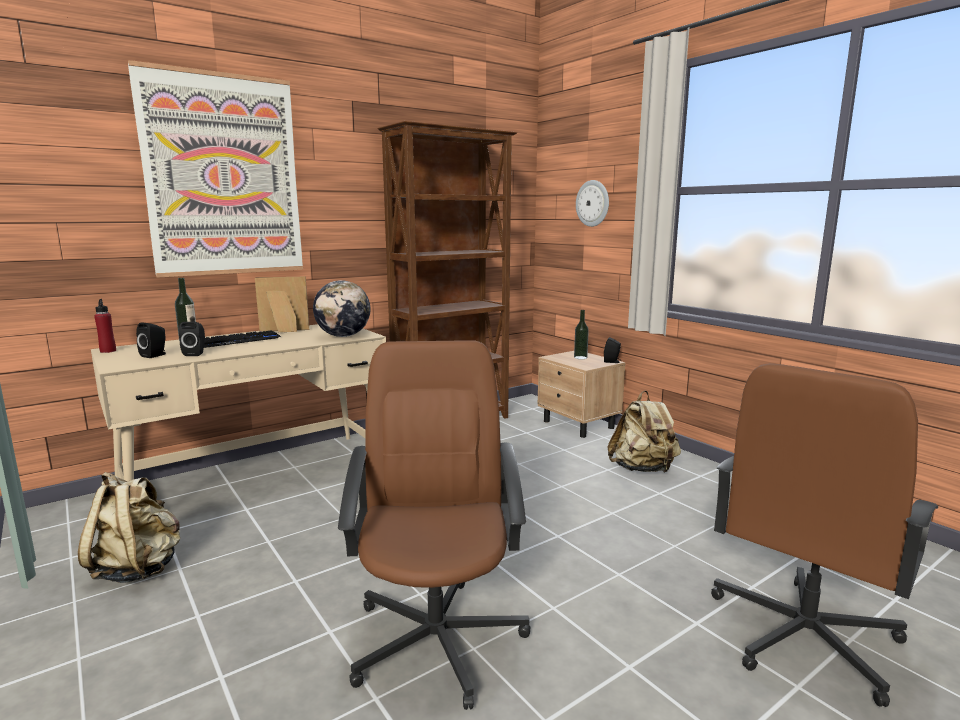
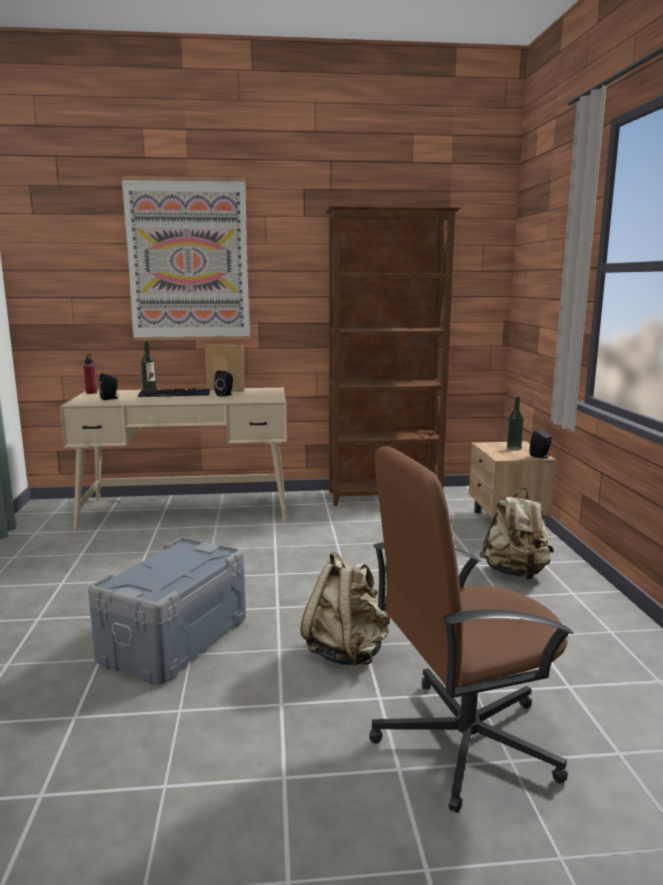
camera: 30 degrees right, 0 degrees up
(138, 569) = (60, 548): beige backpack -> beige backpack (347, 652)
(195, 354) = (134, 400): black speaker -> black speaker (225, 395)
(343, 336) = (255, 398): globe -> none
(437, 637) = (176, 640): brown office chair -> grey storage box
(593, 203) = (546, 280): wall clock -> none

